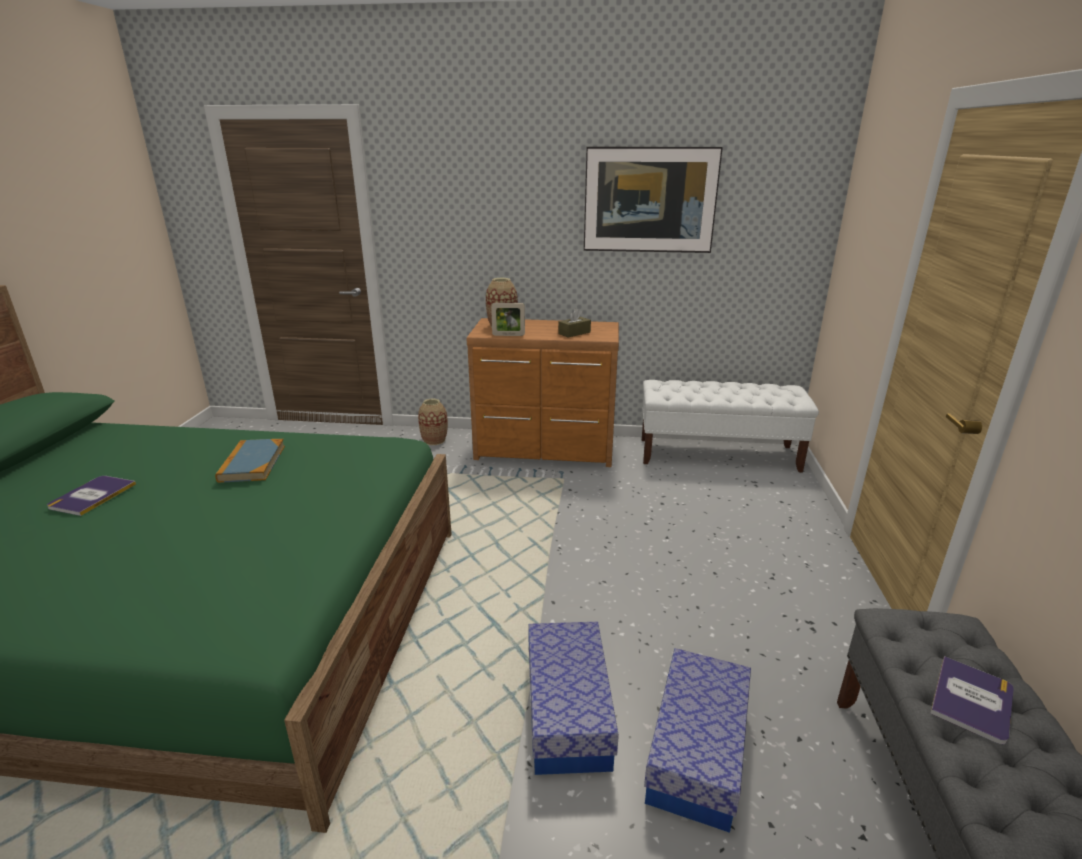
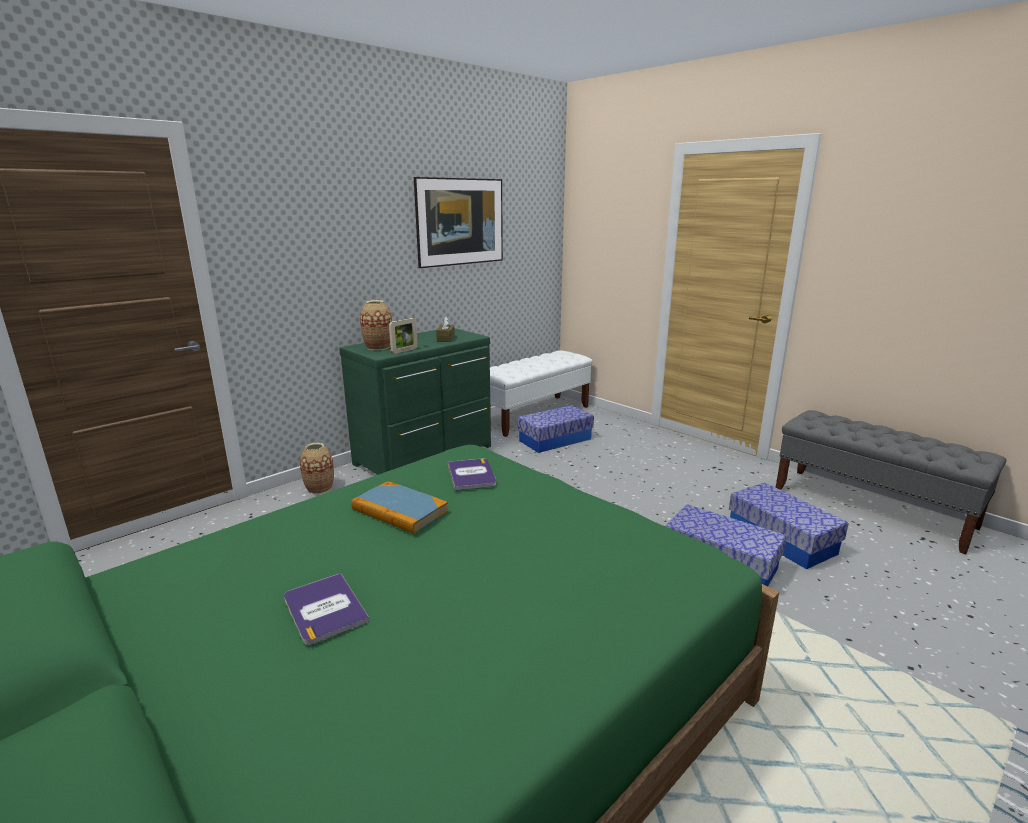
camera: 50 degrees left, 5 degrees down
(545, 450) = (426, 456): brown dresser -> green dresser
(684, 490) = (555, 440): none -> storage box
(972, 700) = (865, 431): book -> book (471, 475)

